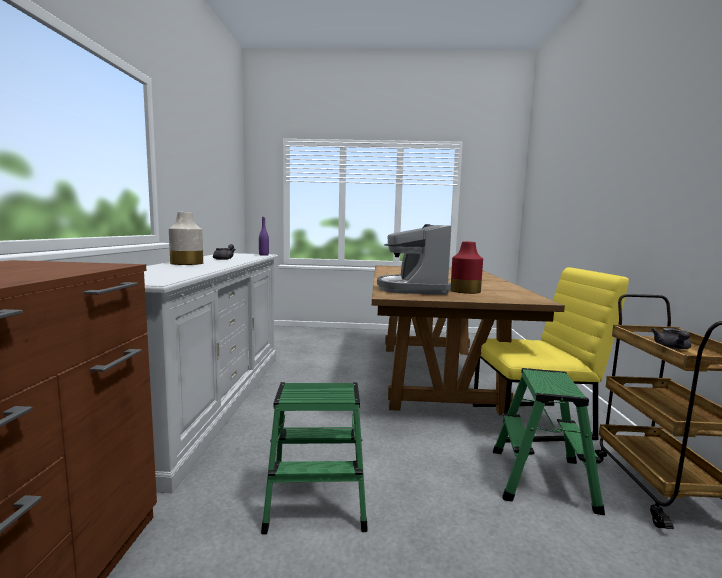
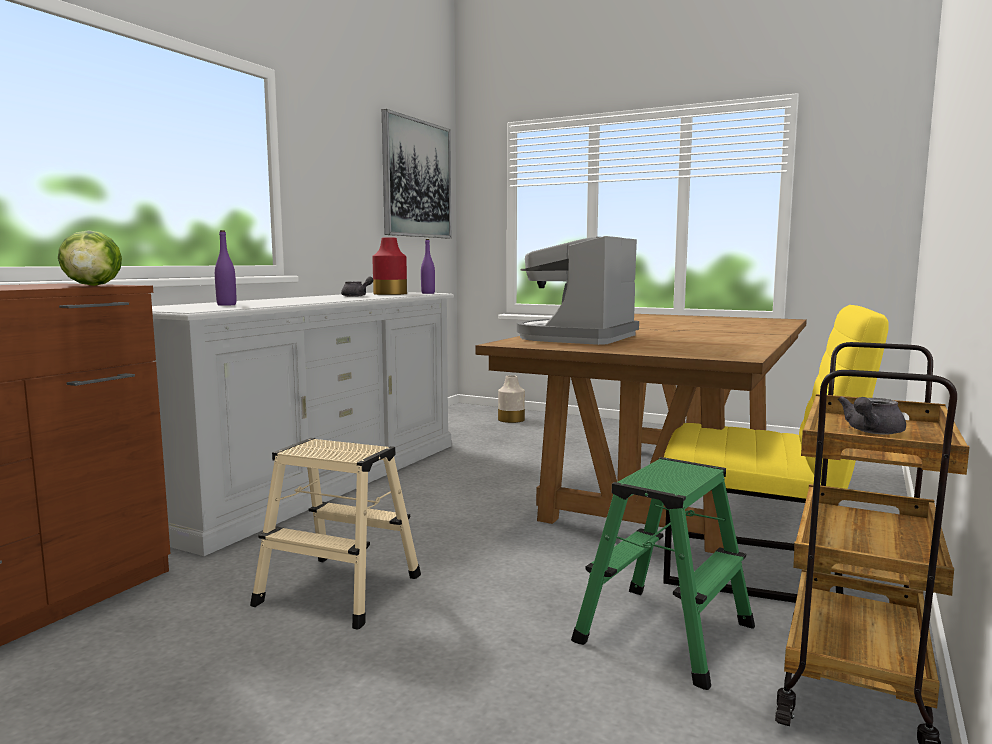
camera: 25 degrees right, 0 degrees up
(94, 267) = (92, 285): none -> lettuce
(158, 273) = (226, 305): none -> purple bottle
(187, 263) = (294, 299): beige vase -> beige vase (511, 419)
(227, 171) = (416, 179): none -> picture
(317, 498) = (340, 589): green step ladder -> beige step ladder
(465, 291) = (653, 342): red vase -> red vase (390, 294)

